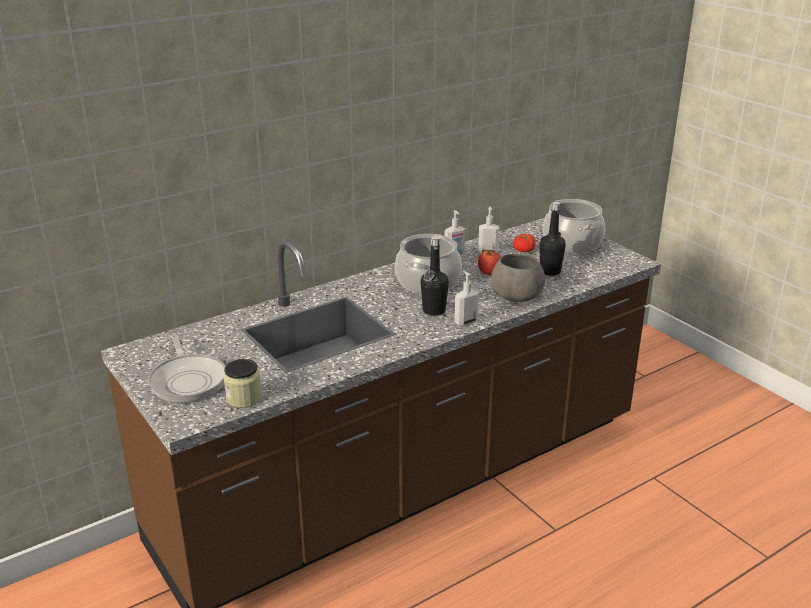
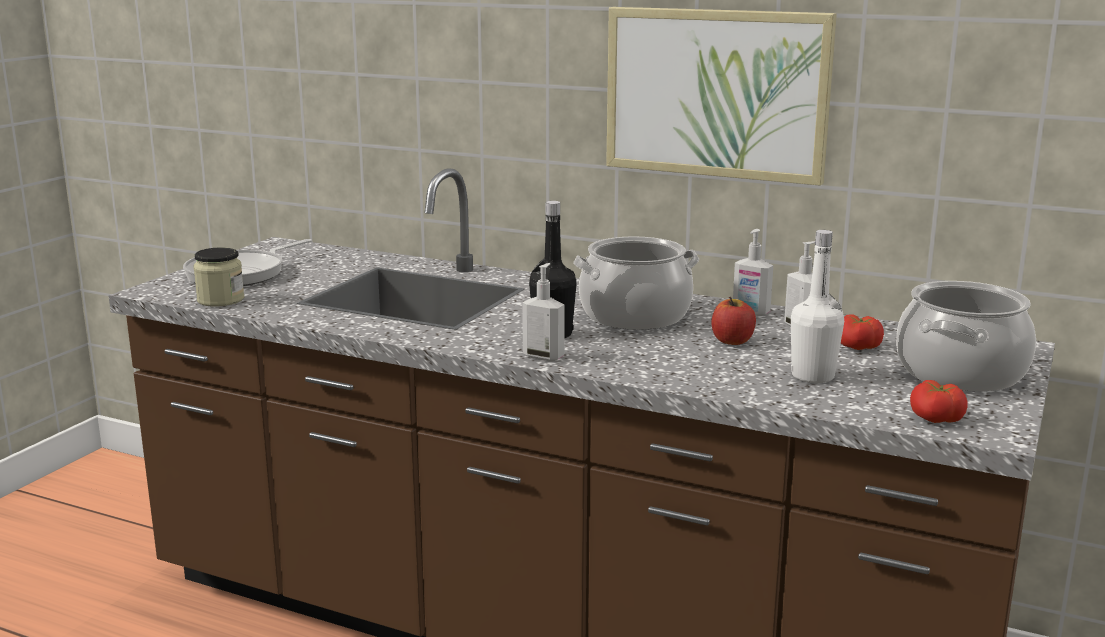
camera: 60 degrees right, 10 degrees down
(410, 142) = (716, 93): none -> picture
(515, 295) = (680, 369): grey bowl -> none
(550, 271) = (812, 376): black bottle -> white bottle
(615, 266) = (936, 419): none -> tomato

